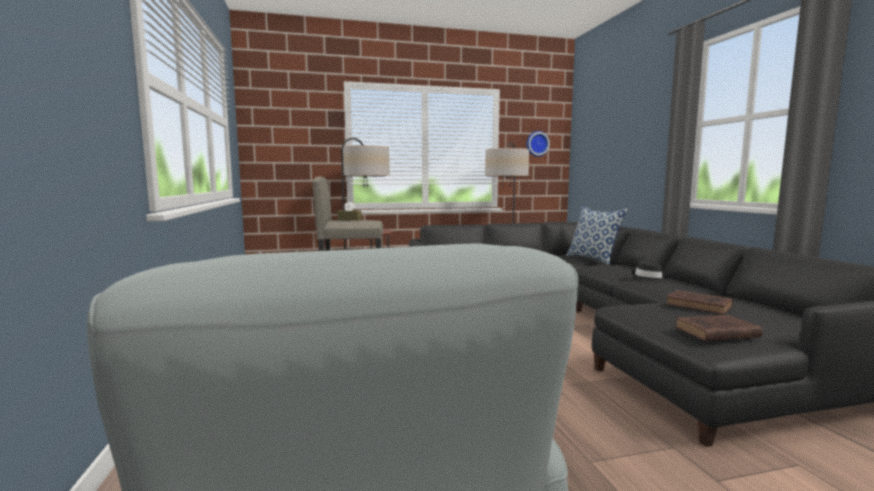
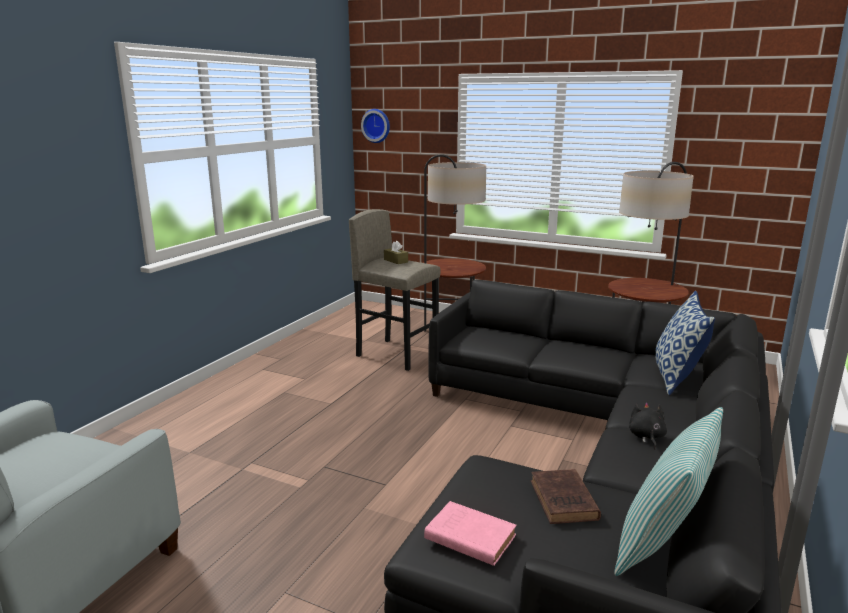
camera: 40 degrees right, 10 degrees up
(537, 144) = (745, 158): wall clock -> wall clock (376, 125)
(648, 278) = (646, 437): black hat -> black plush toy
(714, 332) = (468, 536): brown book -> pink book
(768, 307) = (662, 544): none -> pillow

